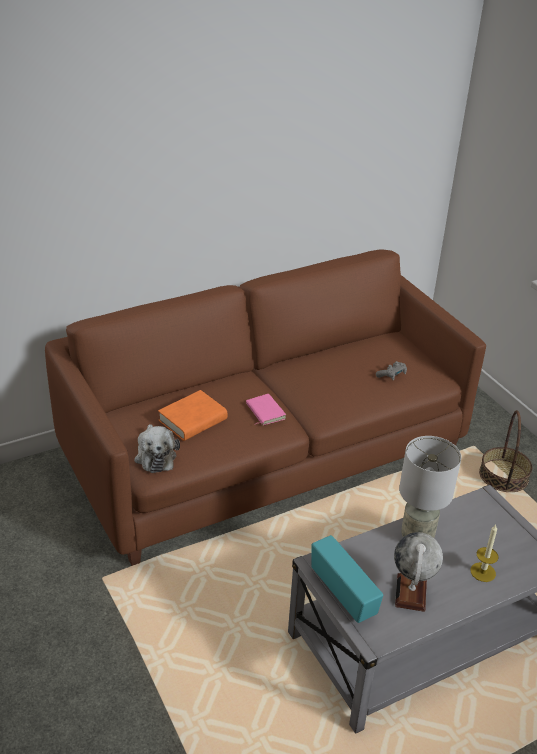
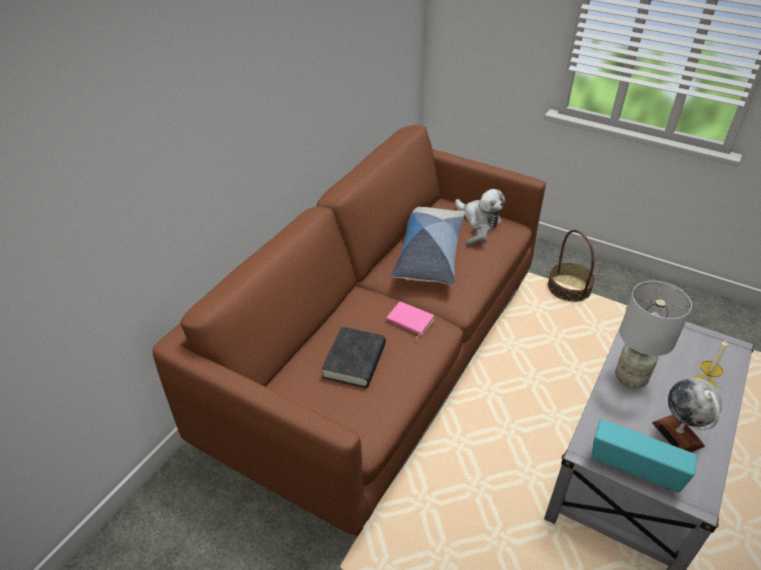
camera: 30 degrees left, 5 degrees up
(155, 456) = (353, 418): plush toy -> plush toy (479, 218)
(193, 420) = (354, 361): orange book -> black book
(334, 370) = (428, 253): none -> pillow

